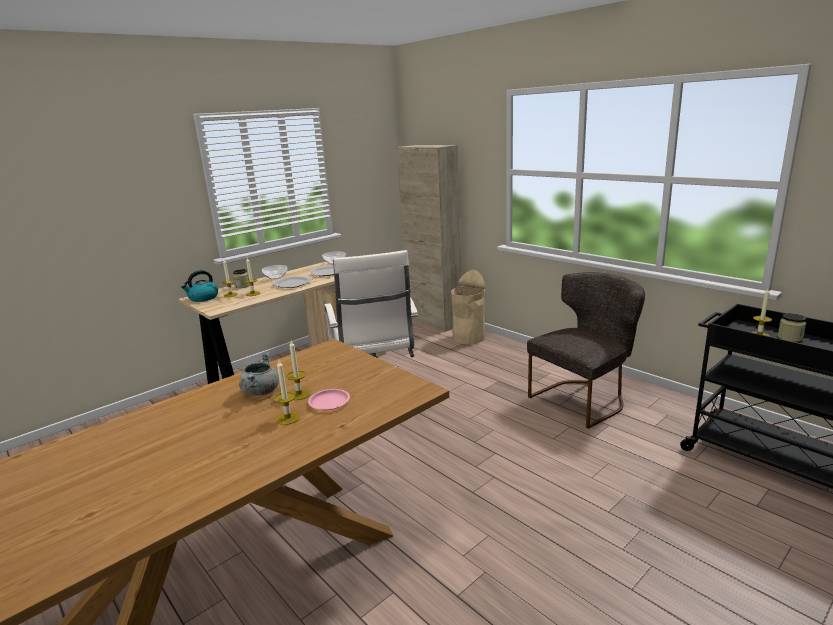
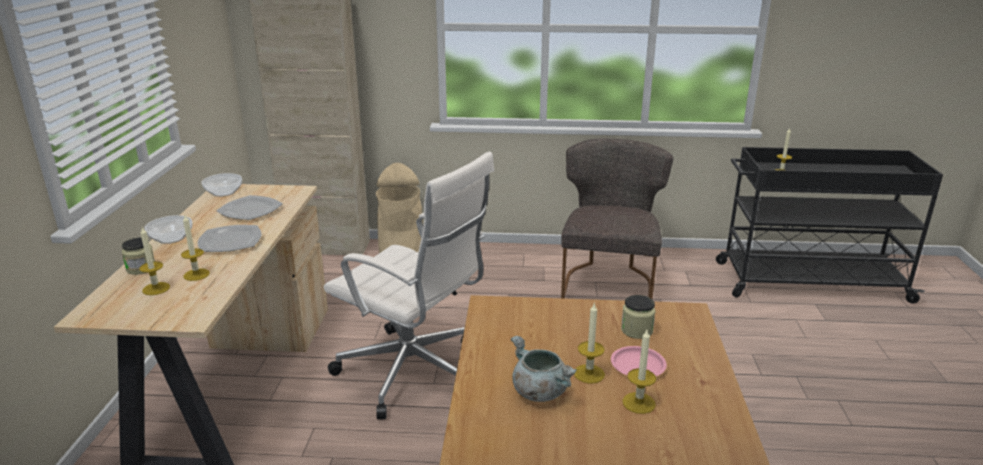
camera: 45 degrees left, 5 degrees up
(203, 298) = (110, 309): kettle -> none
(789, 337) = (799, 169): jar -> jar (636, 330)

